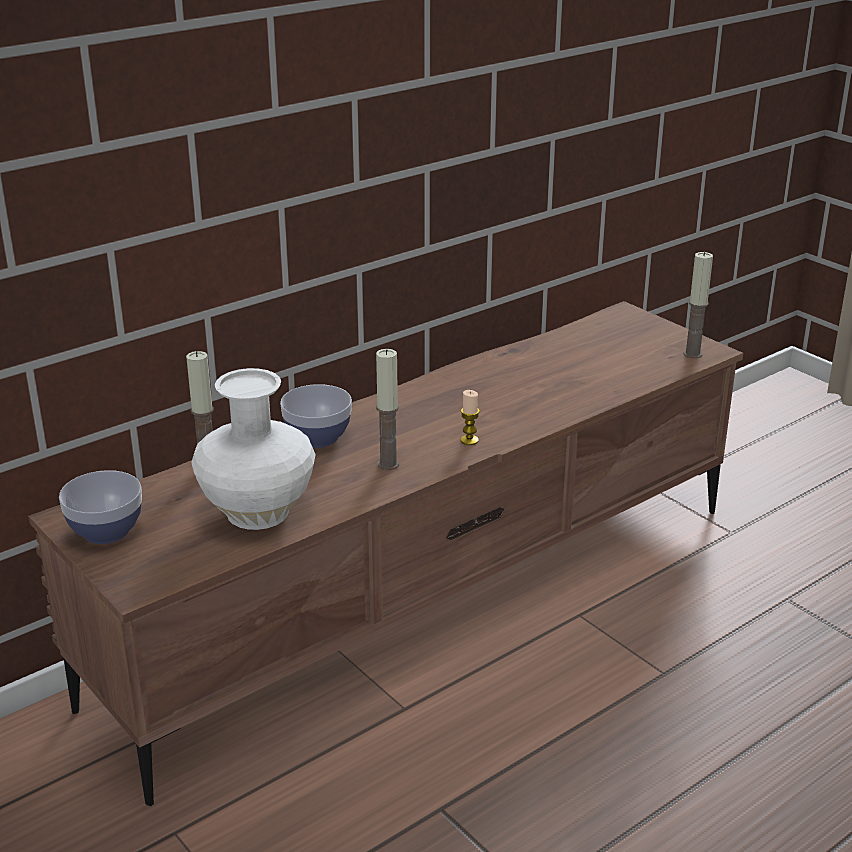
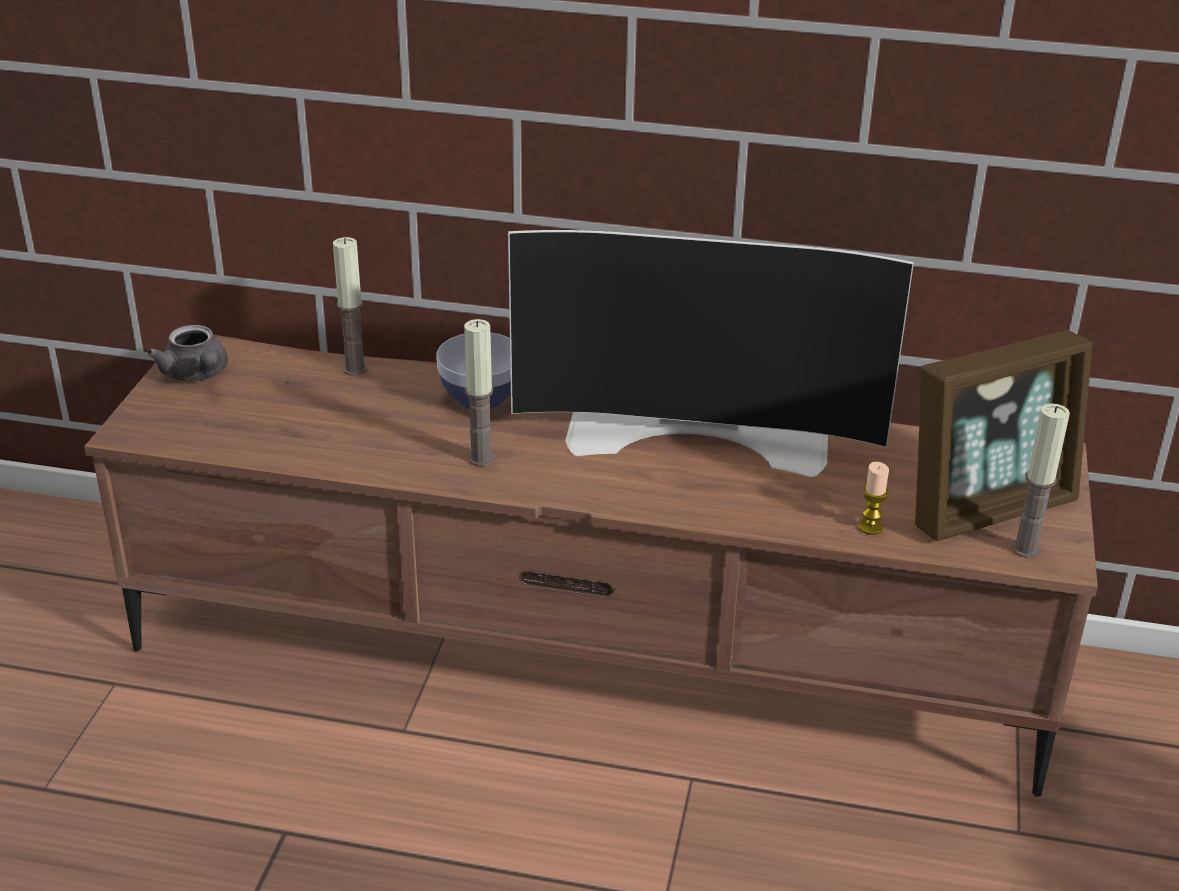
camera: 50 degrees right, 5 degrees up
(106, 531) = (197, 375): bowl -> grey teapot
(256, 512) = (309, 429): white vase -> none
(466, 388) = (700, 433): none -> television
(469, 440) = (592, 483): candle -> candle (870, 527)
(647, 346) = (989, 507): none -> picture frame

